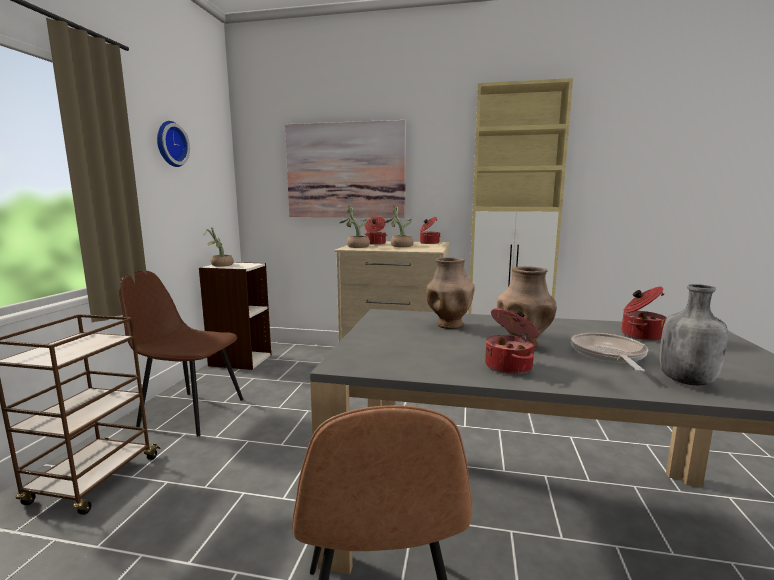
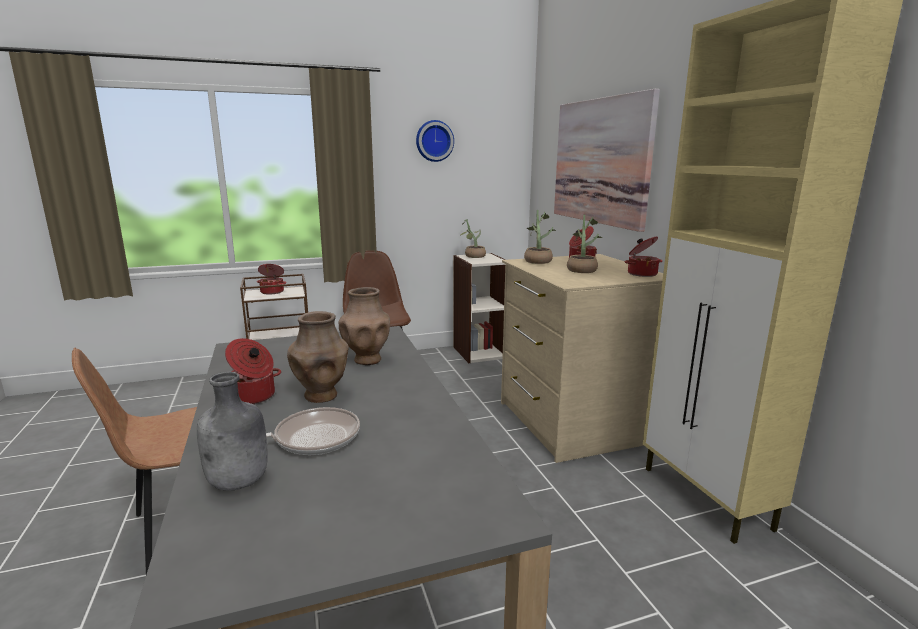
camera: 60 degrees right, 5 degrees up
(640, 335) = (416, 457): cooking pot -> cooking pot (272, 291)

